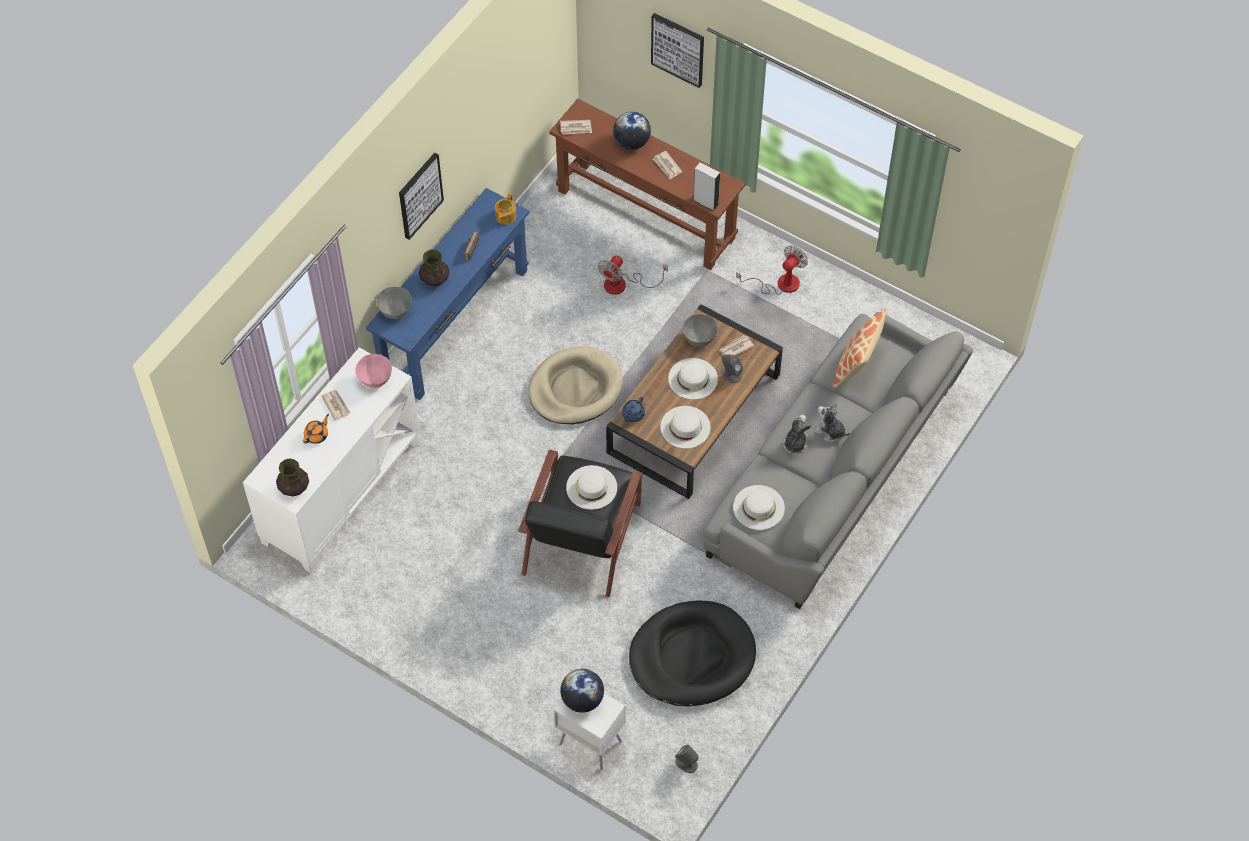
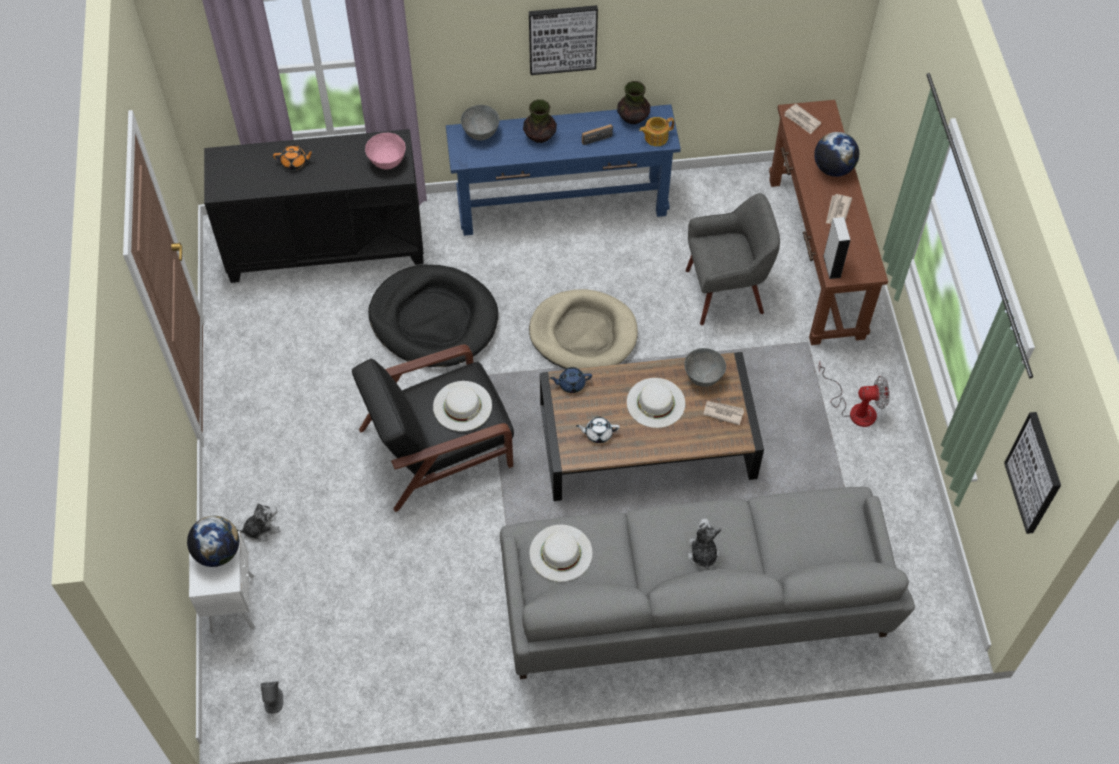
camera: 50 degrees right, 0 degrees up
(294, 488) = (228, 184): vase -> vase (633, 117)
(336, 405) = (336, 154): newspaper -> none
(341, 491) = (326, 246): white cabinet -> black cabinet
(623, 284) = (725, 292): fan -> grey armchair
(678, 49) = (915, 94): picture -> picture (1034, 473)
(685, 427) = (598, 433): white hat -> white teapot
(692, 656) = (390, 623): black dog bed -> black dog bed (434, 319)
(731, 375) = (690, 429): grey speaker -> none
(795, 443) = (660, 533): plush toy -> plush toy (261, 529)
(856, 366) = (800, 524): pillow -> none

